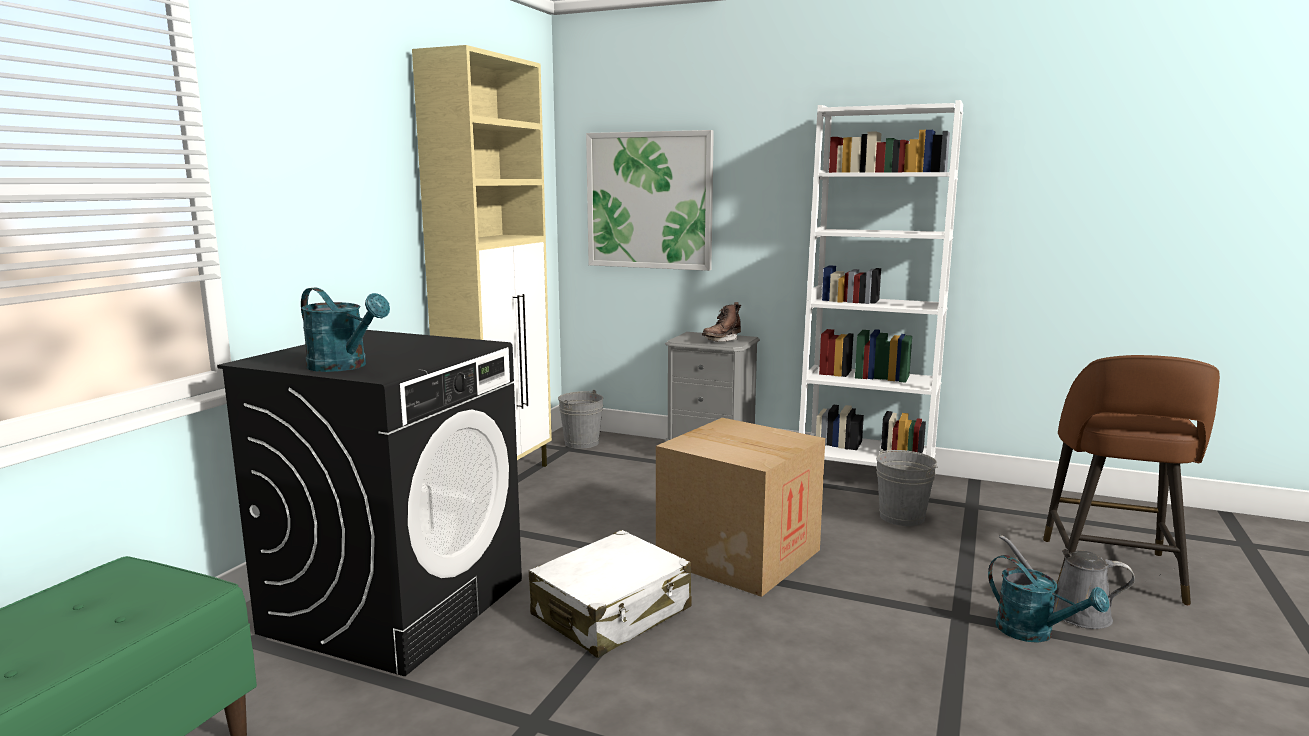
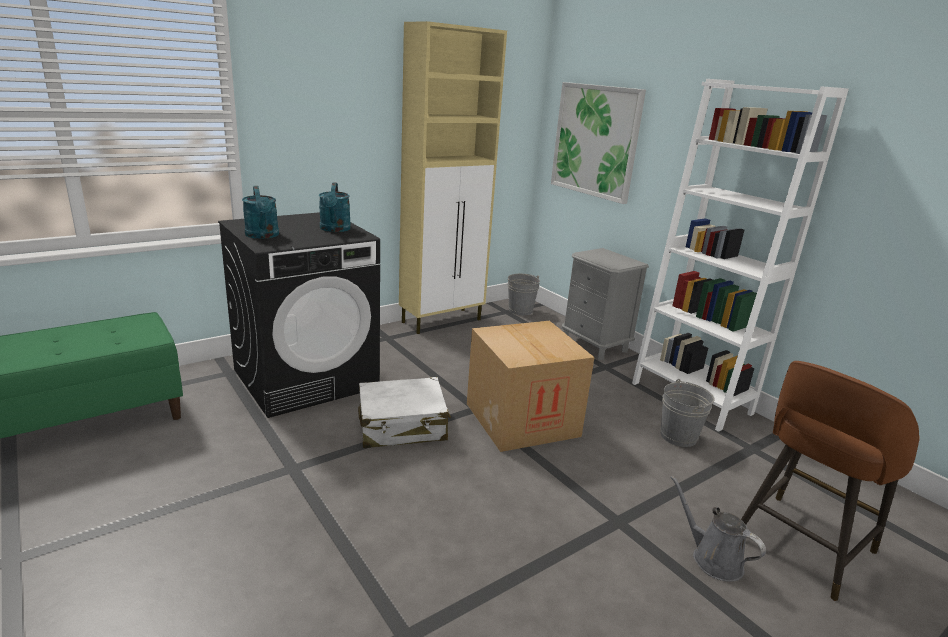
camera: 30 degrees right, 10 degrees up
(721, 340) = (612, 261): brown boot -> none
(1034, 633) = (658, 558): turquoise watering can -> turquoise watering can (335, 229)

